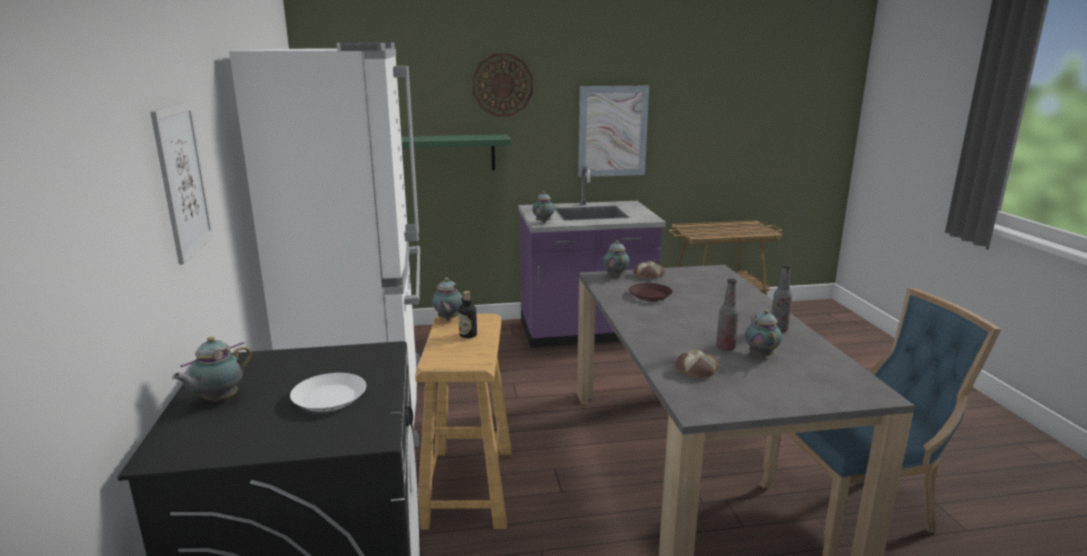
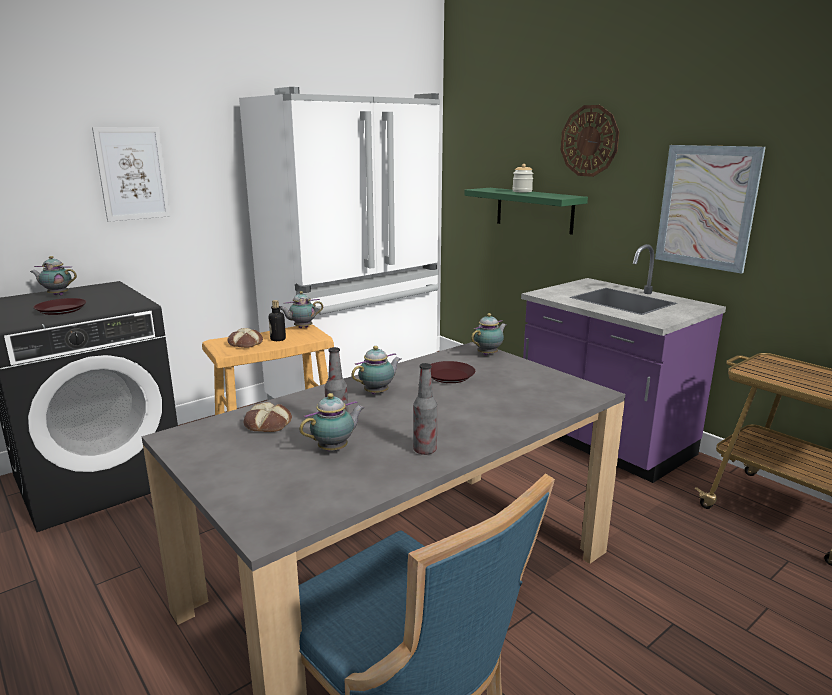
camera: 60 degrees right, 0 degrees up
(329, 398) = (62, 310): white plate -> brown plate
(440, 137) = (522, 191): none -> jar
(543, 222) = (547, 293): teapot -> teapot (378, 393)
(649, 275) = (513, 366): bread -> bread (245, 343)

